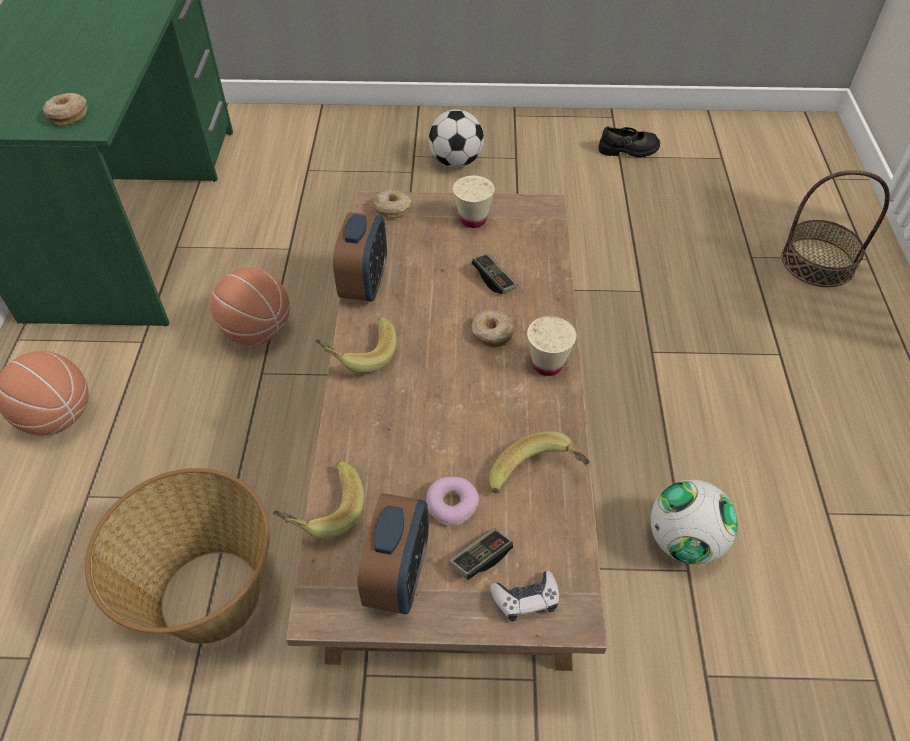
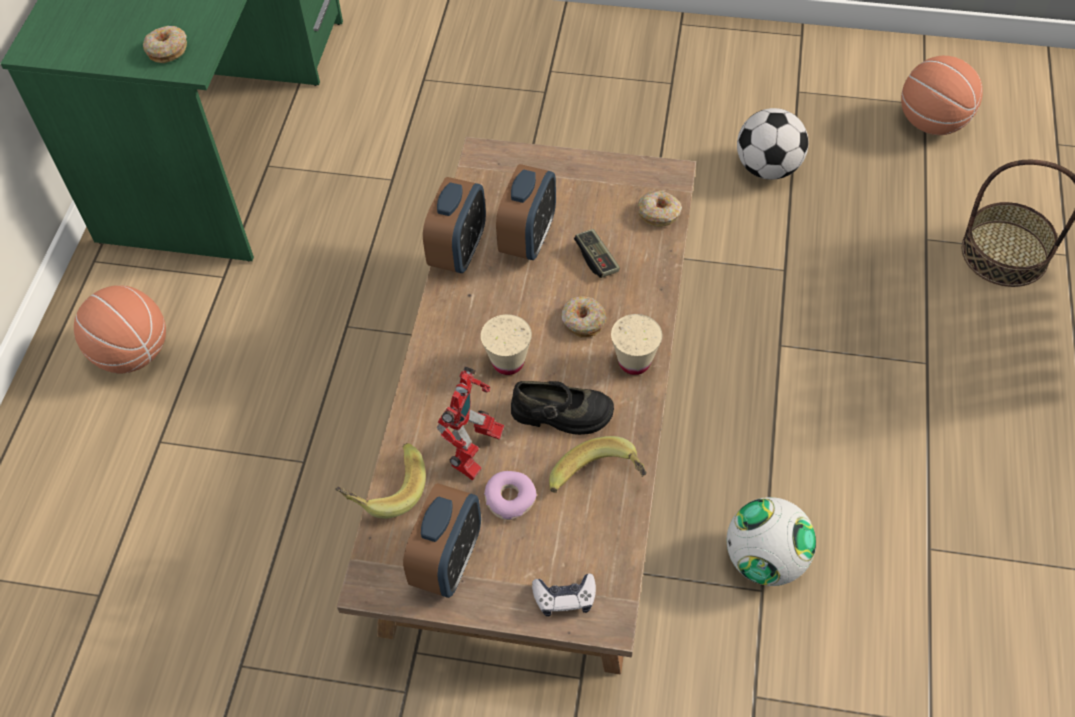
camera: 10 degrees right, 5 degrees up
(208, 597) = (271, 558): basket -> none
(257, 331) = (346, 276): basketball -> basketball (931, 122)
(359, 353) = (442, 330): banana -> none
(392, 209) = (501, 162): donut -> donut (659, 213)
(409, 465) = (475, 454): none -> toy robot
(427, 268) = (528, 238): none -> alarm clock
(456, 161) = (599, 82): football -> football (767, 168)
(473, 220) = (587, 184): beige cup -> beige cup (508, 362)
(480, 558) = (528, 554): game controller -> none
(628, 150) = (811, 83): black shoe -> black shoe (561, 414)

